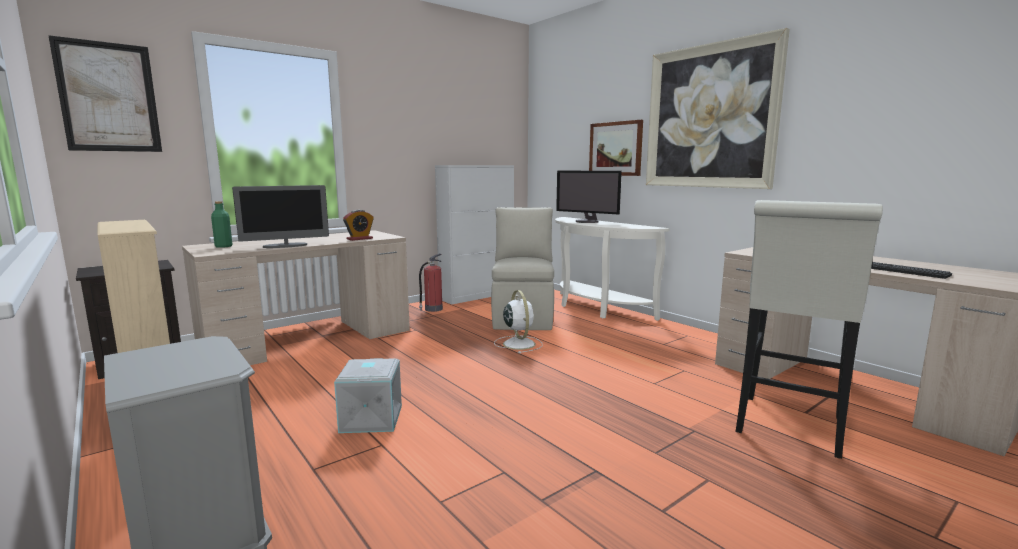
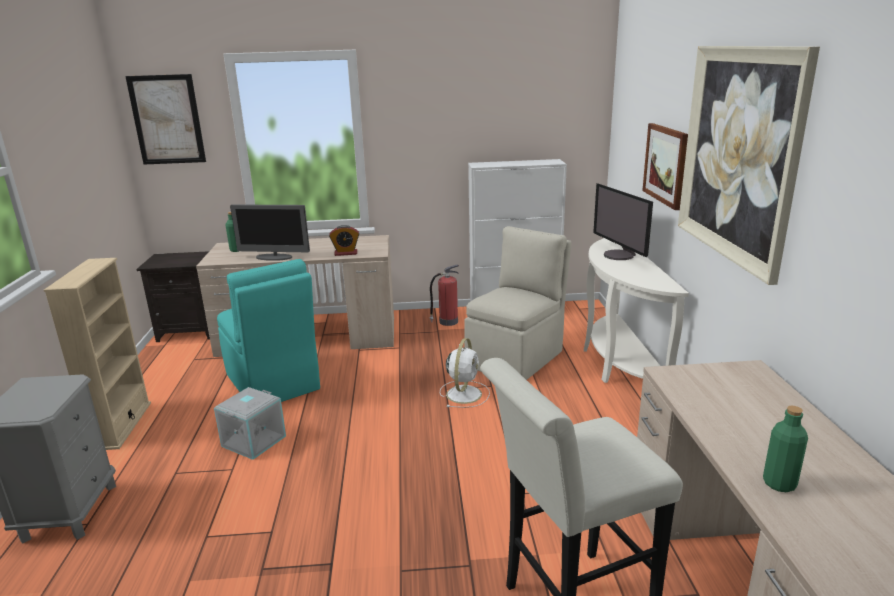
camera: 35 degrees right, 10 degrees up
(323, 376) = (273, 383): none -> turquoise chair
(904, 271) = (779, 483): keyboard -> green bottle

